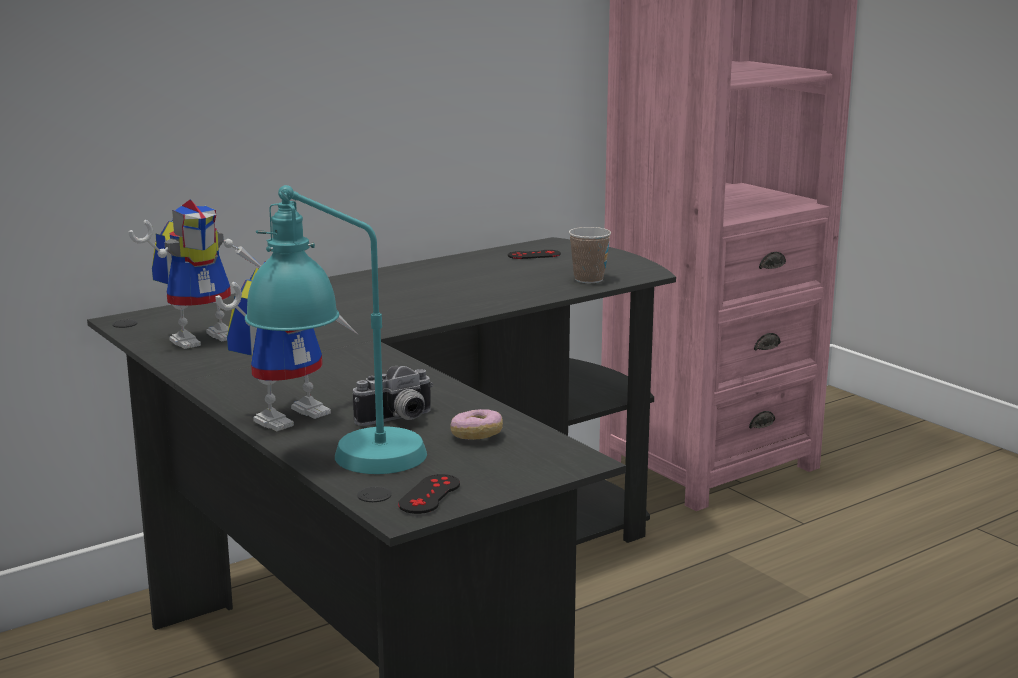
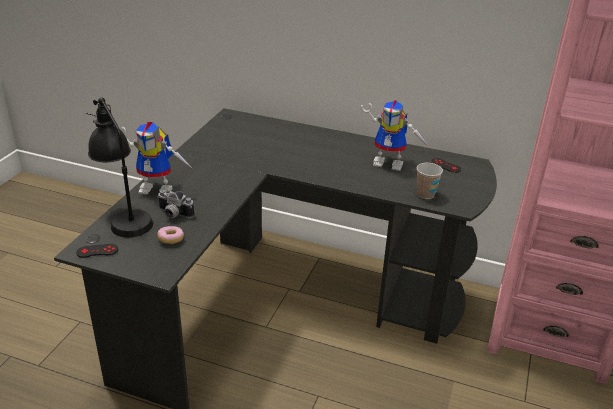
camera: 55 degrees right, 15 degrees up
(204, 336) = (228, 137): toy robot -> toy robot (391, 163)
(339, 456) = (124, 216): turquoise table lamp -> black table lamp

